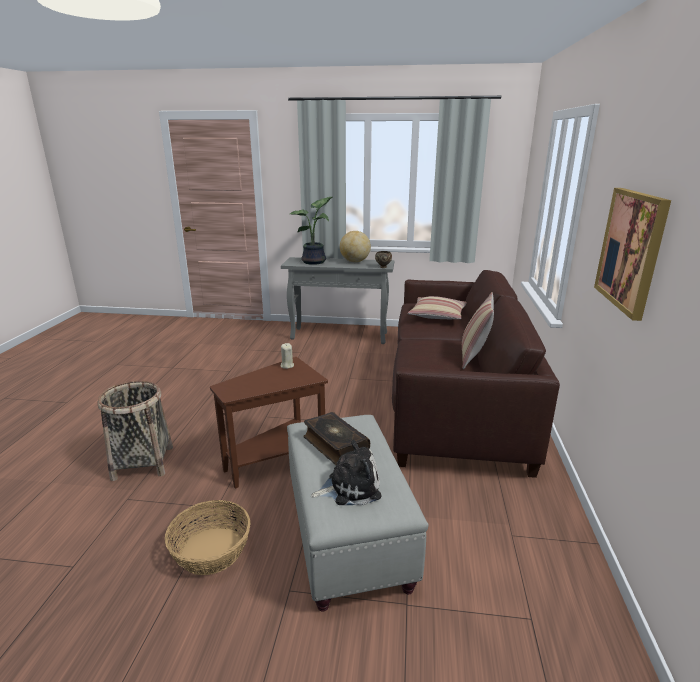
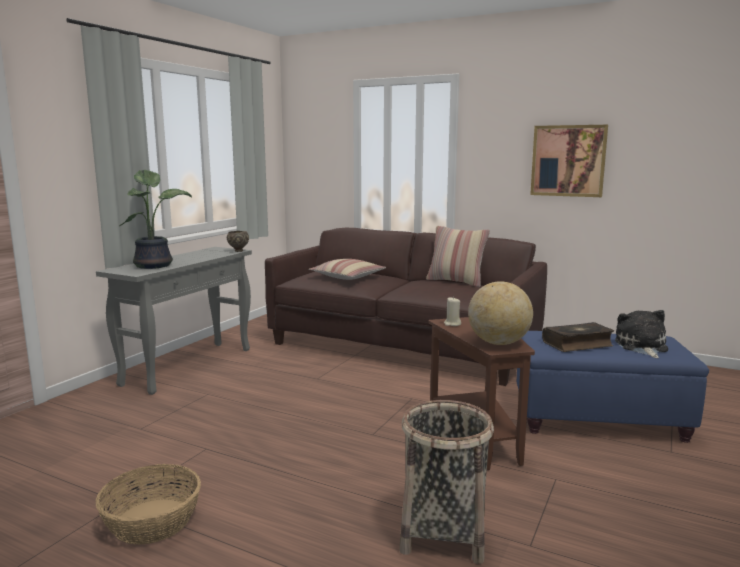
camera: 70 degrees left, 10 degrees down
(211, 550) = (625, 485): basket -> basket (151, 521)
(347, 533) = (597, 419): grey ottoman -> blue ottoman
(355, 261) = (190, 255): globe -> globe (498, 343)

